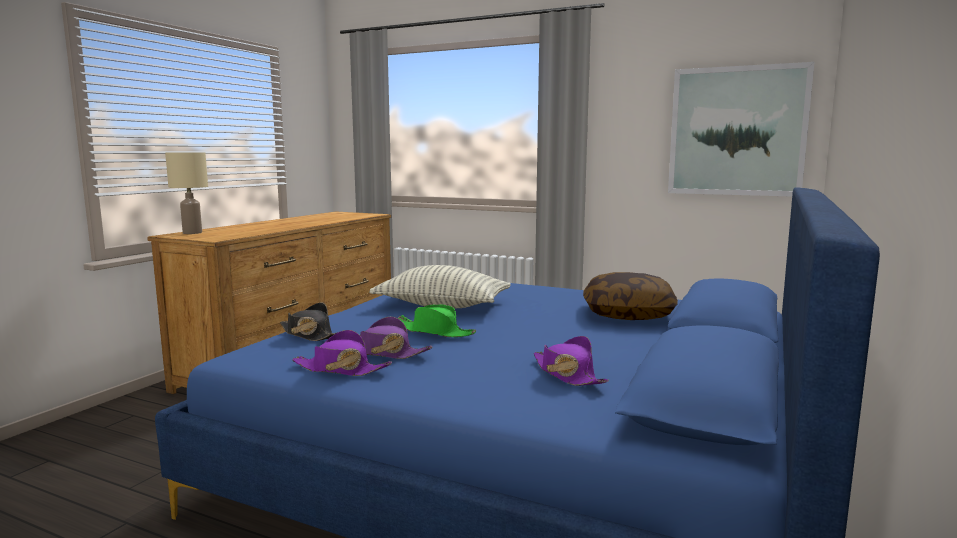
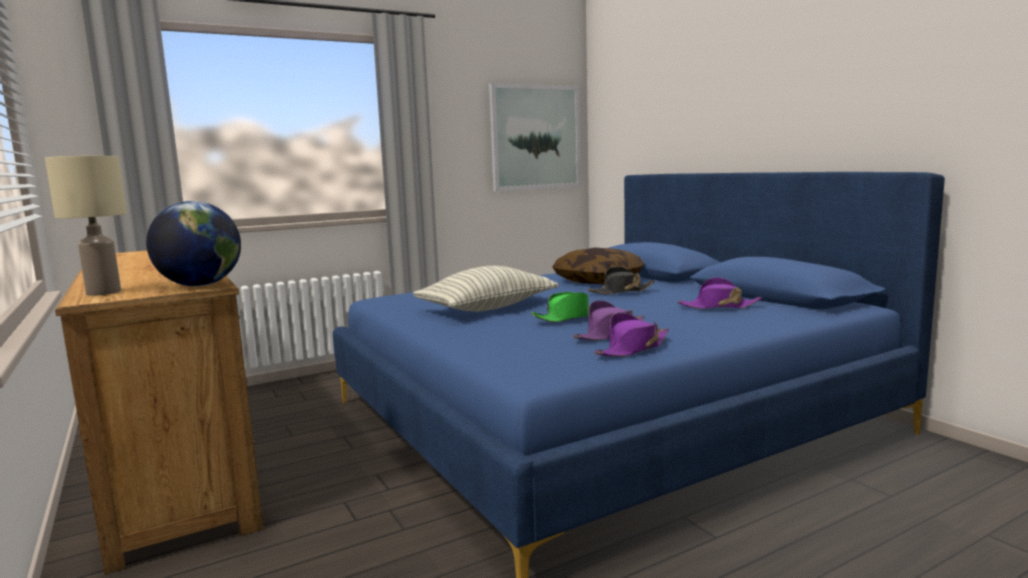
camera: 55 degrees left, 0 degrees up
(219, 237) = (200, 285): none -> globe
(309, 335) = (508, 348): black hat -> black hat (621, 291)

